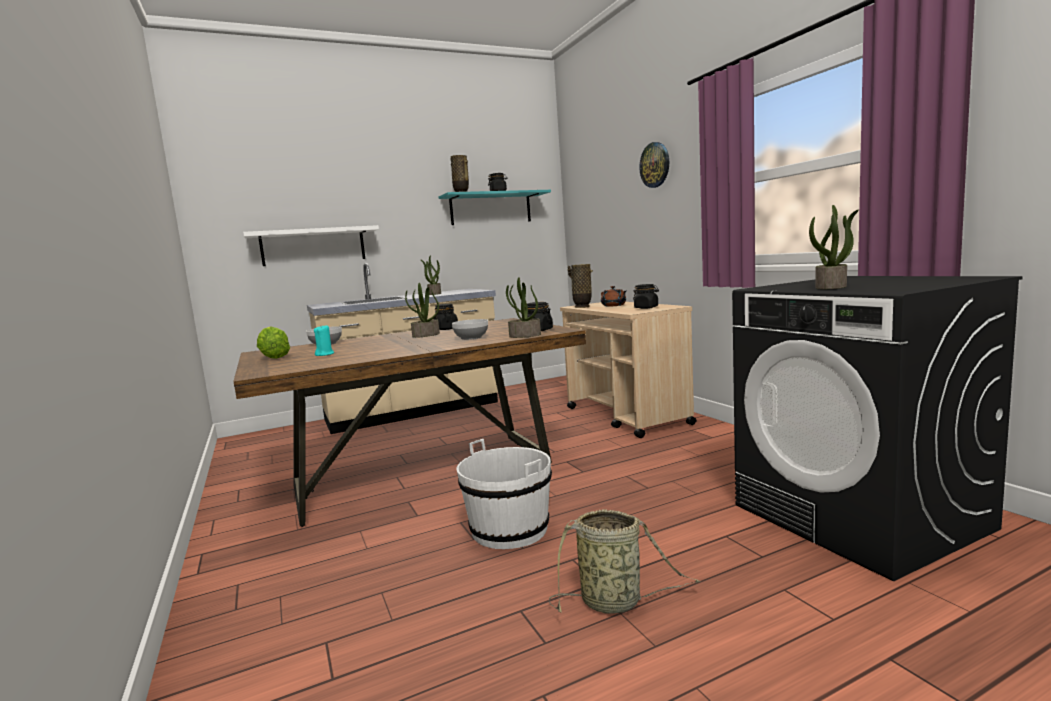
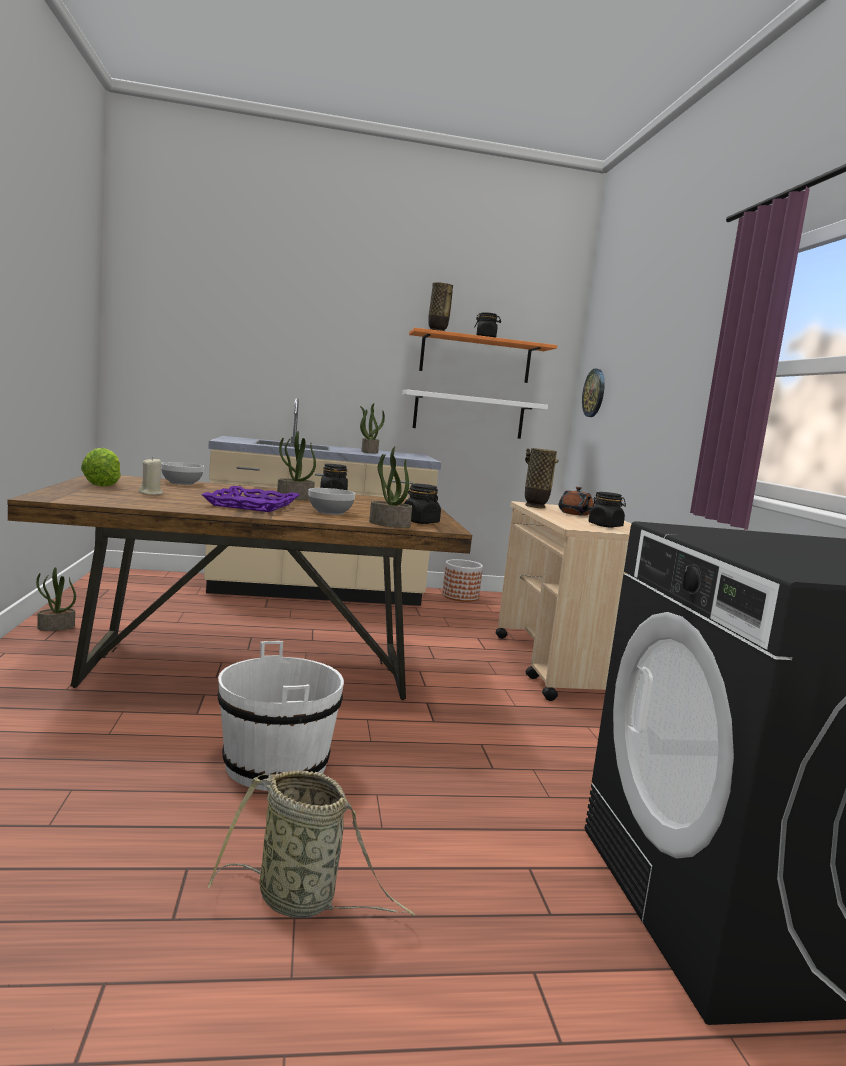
camera: 15 degrees right, 0 degrees up
(313, 246) = (244, 368): white shelf -> white shelf (469, 415)
(325, 354) = (151, 493): turquoise candle -> beige candle
(412, 345) = (253, 505): none -> purple tray
(490, 209) = (475, 358): turquoise shelf -> orange shelf
(518, 389) = (460, 596): none -> planter
(655, 165) = (679, 331): wall clock -> wall clock (594, 393)
(831, 287) = (754, 548): potted plant -> potted plant (56, 627)

